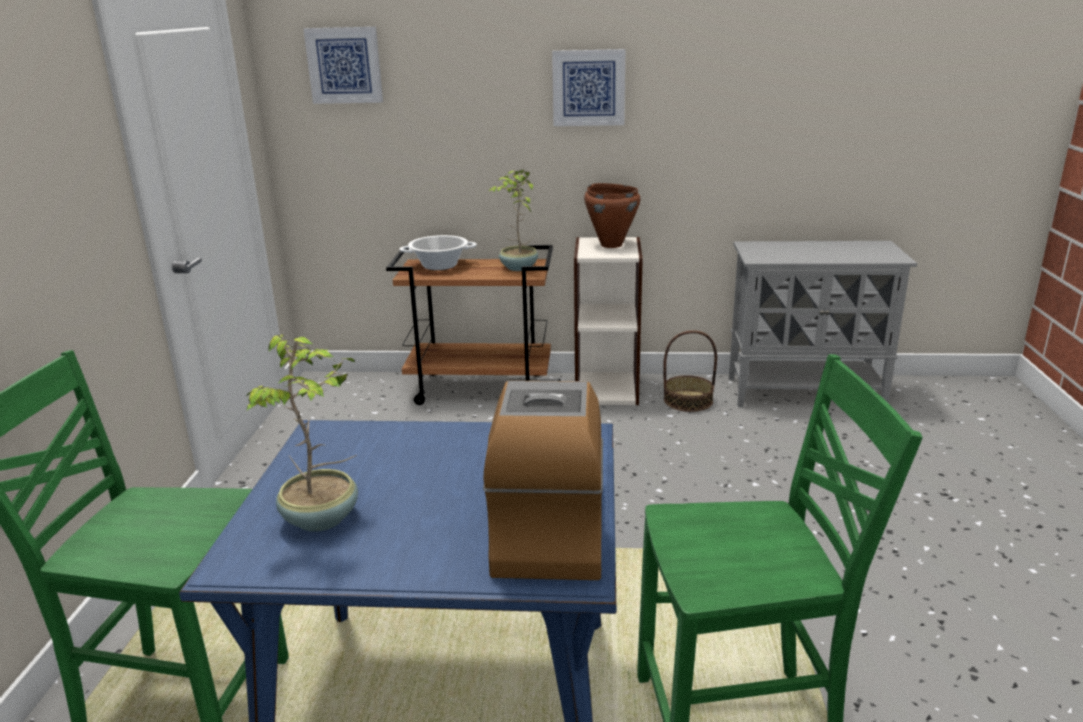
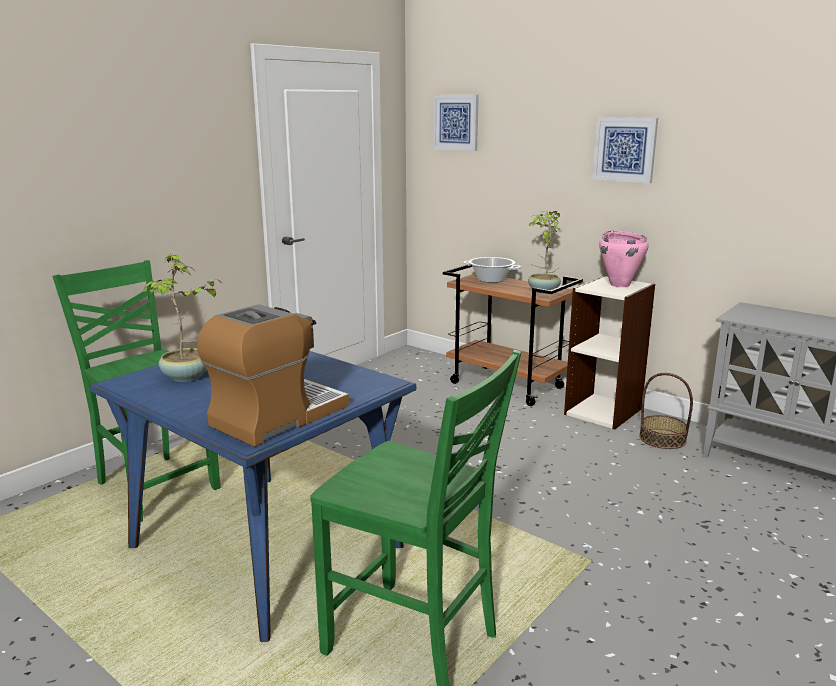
camera: 35 degrees right, 5 degrees down
(611, 245) = (620, 285): brown cooking pot -> pink cooking pot

